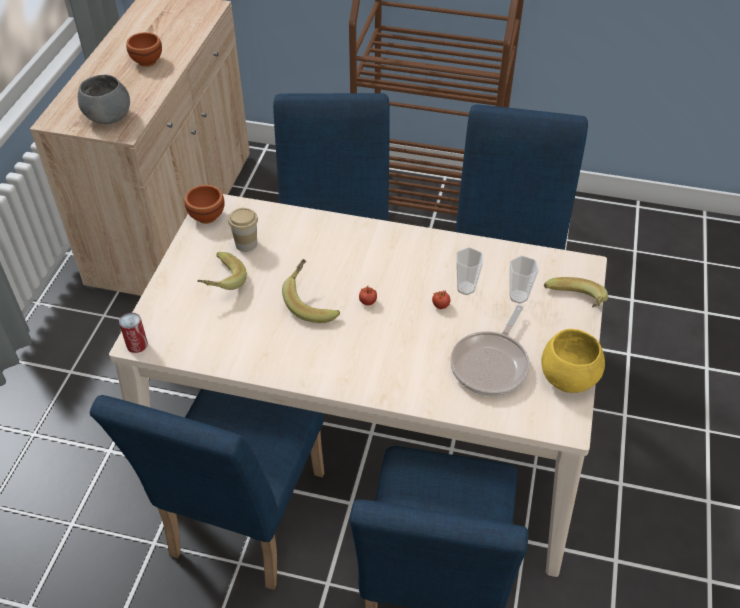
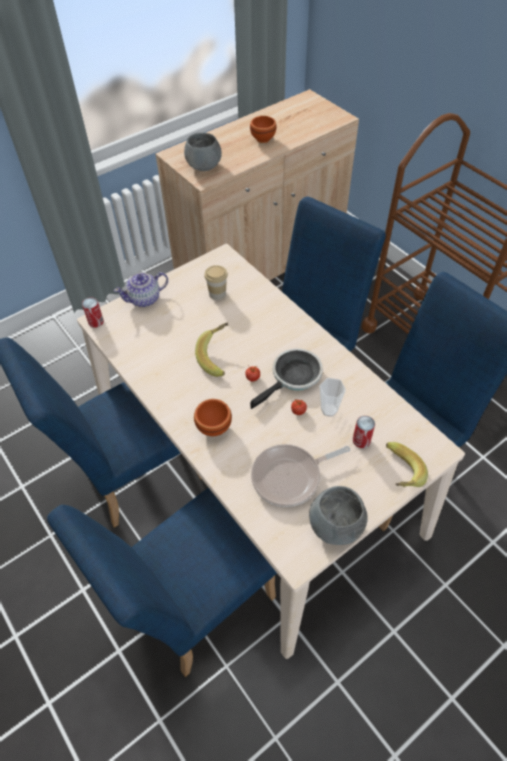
camera: 40 degrees right, 5 degrees up
(170, 291) = (145, 299): none -> teapot
(206, 218) = (211, 263): brown bowl -> brown bowl (213, 428)
(220, 282) = (177, 310): banana -> none
(405, 279) = (294, 377): none -> frying pan
(518, 296) = (361, 440): cup -> can
(569, 377) = (336, 526): yellow bowl -> grey bowl

